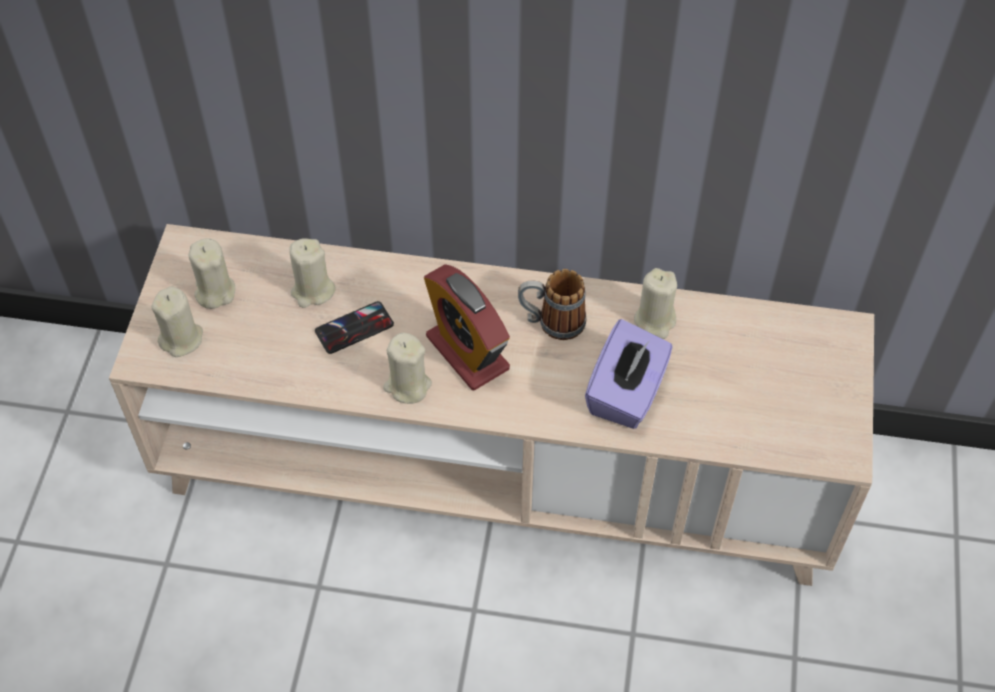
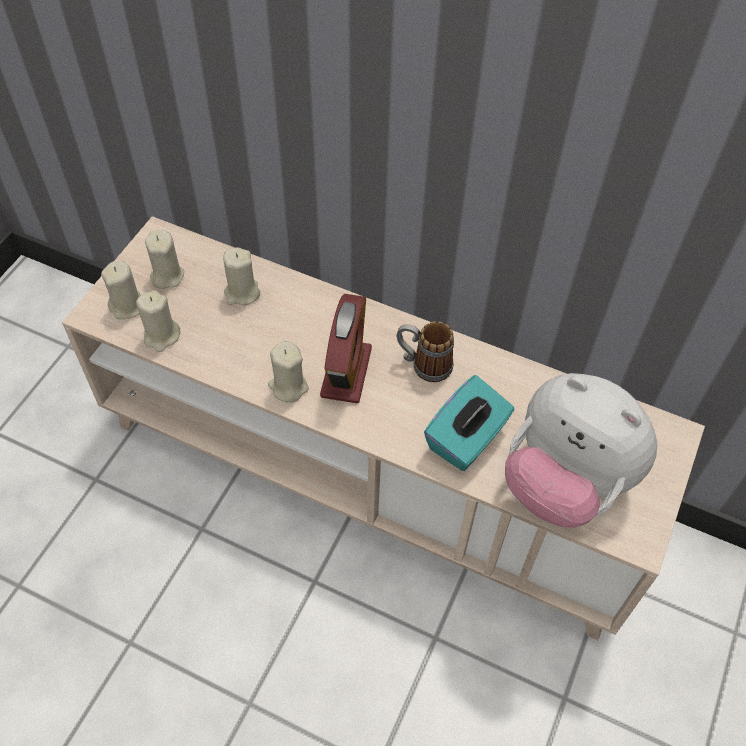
camera: 15 degrees right, 0 degrees up
(354, 328) = (263, 330): phone -> none
(467, 352) = (346, 372): alarm clock -> alarm clock turned 150 degrees counterclockwise
(626, 393) = (466, 439): purple tissue box -> turquoise tissue box
(655, 321) = (511, 385): beige candle -> beige candle (161, 336)
(746, 412) = (564, 482): none -> plush toy

